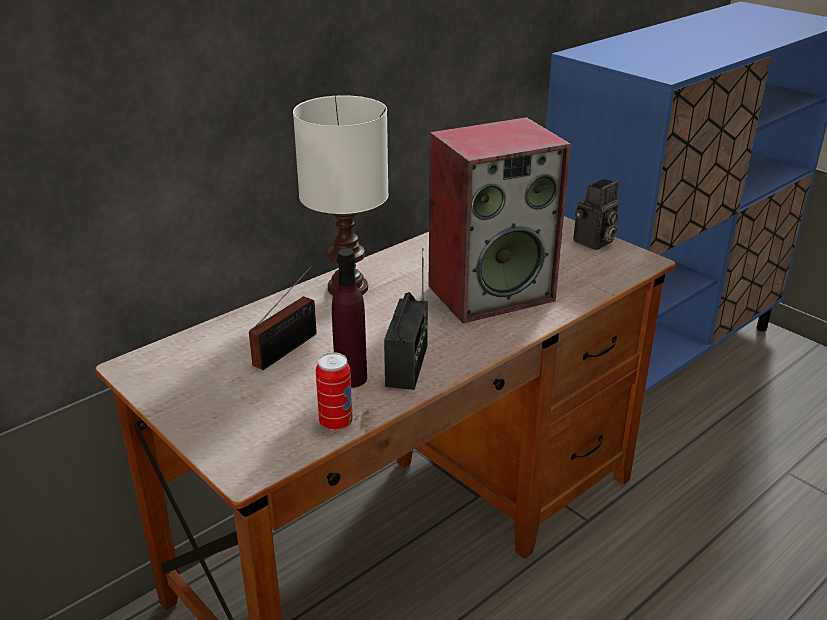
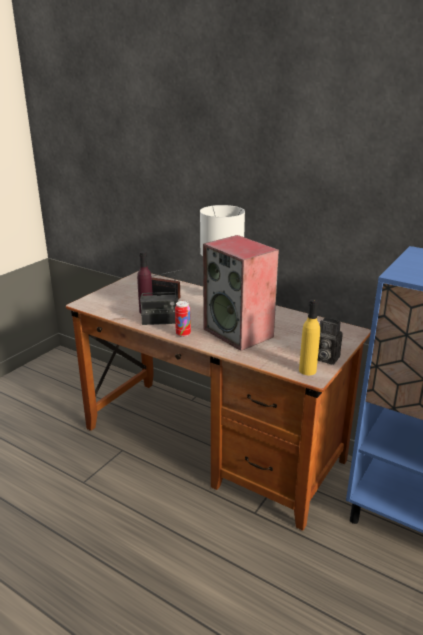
camera: 75 degrees right, 5 degrees down
(336, 423) = (114, 313): can -> can (183, 334)
(627, 261) = (307, 370): none -> yellow bottle

